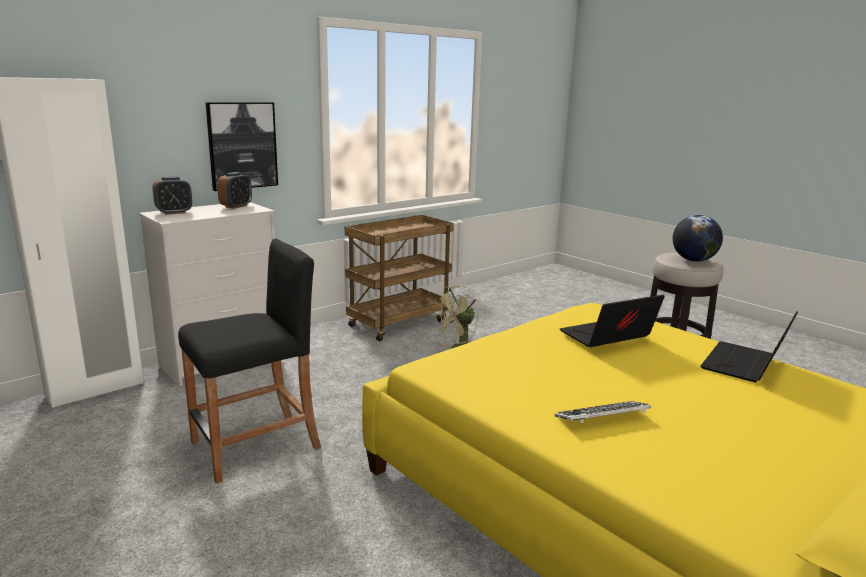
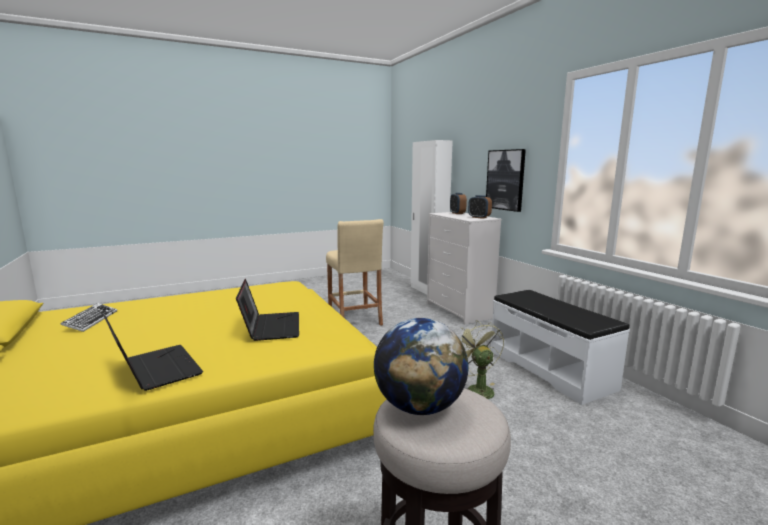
camera: 105 degrees right, 5 degrees down
(256, 446) = (354, 318): black stool -> beige stool
(399, 323) = (550, 369): brown cart -> white bench
(602, 417) = (182, 306): keyboard -> keyboard (91, 321)

